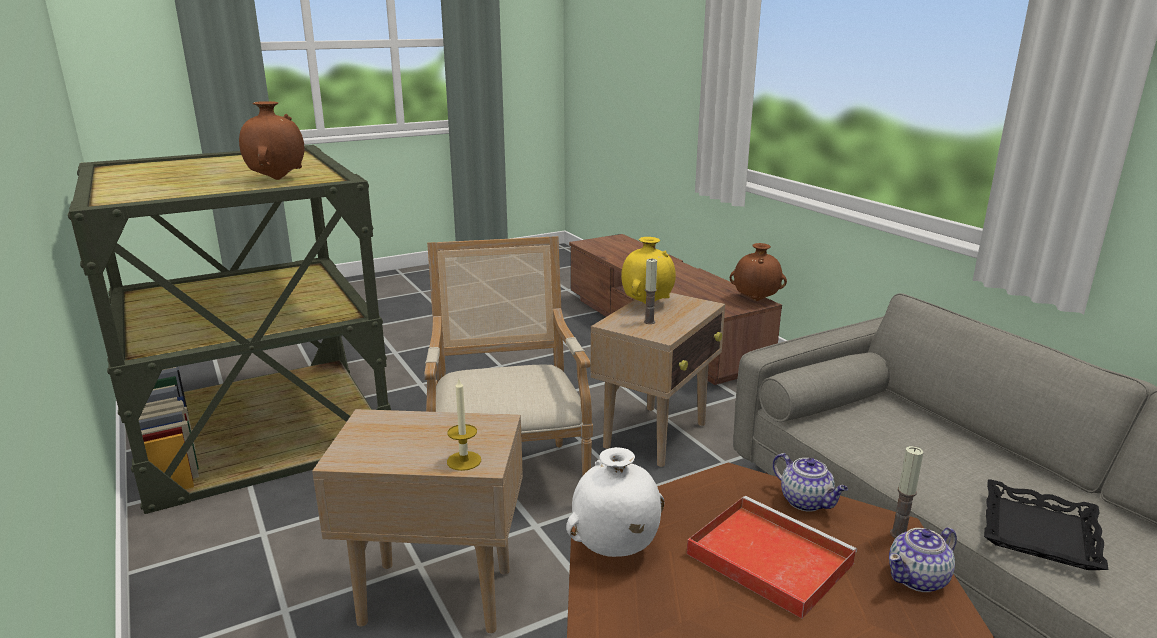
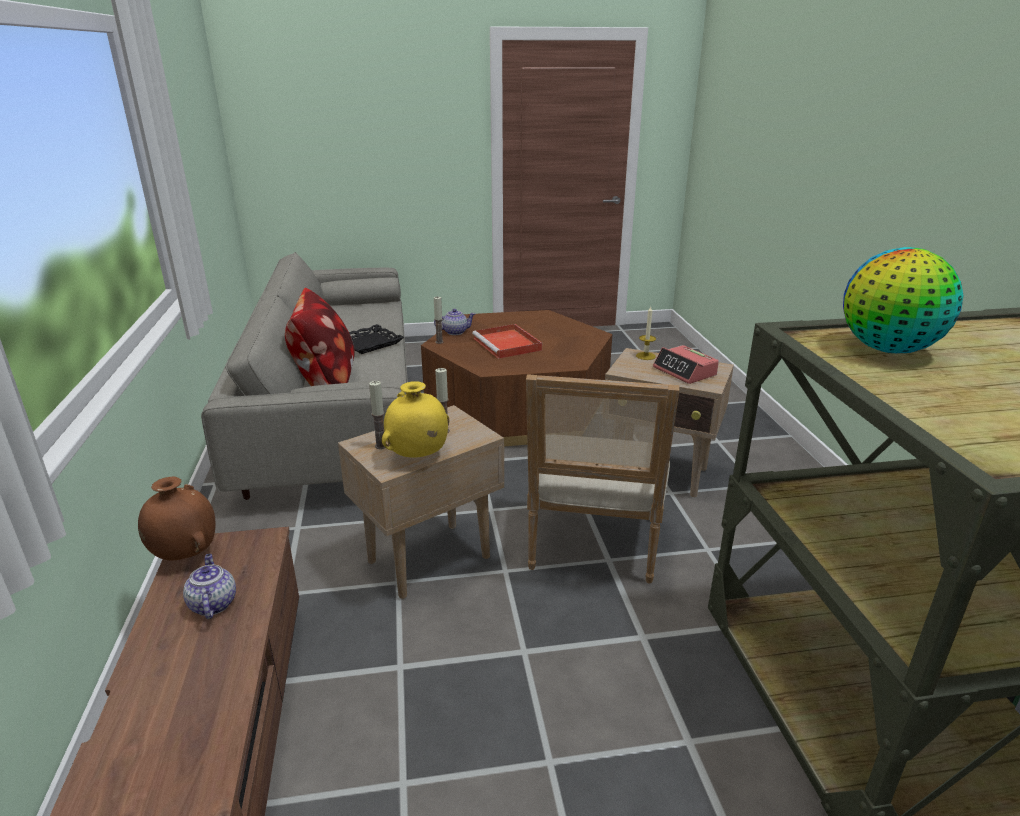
camera: 160 degrees left, 5 degrees up
(277, 179) = (888, 350): brown vase -> globe
(400, 437) = (685, 371): none -> alarm clock
(614, 550) = (573, 356): white vase -> none
(686, 305) = (381, 446): none -> candle
(806, 502) = (463, 356): teapot -> teapot (212, 604)
(940, 437) = (325, 380): none -> pillow

